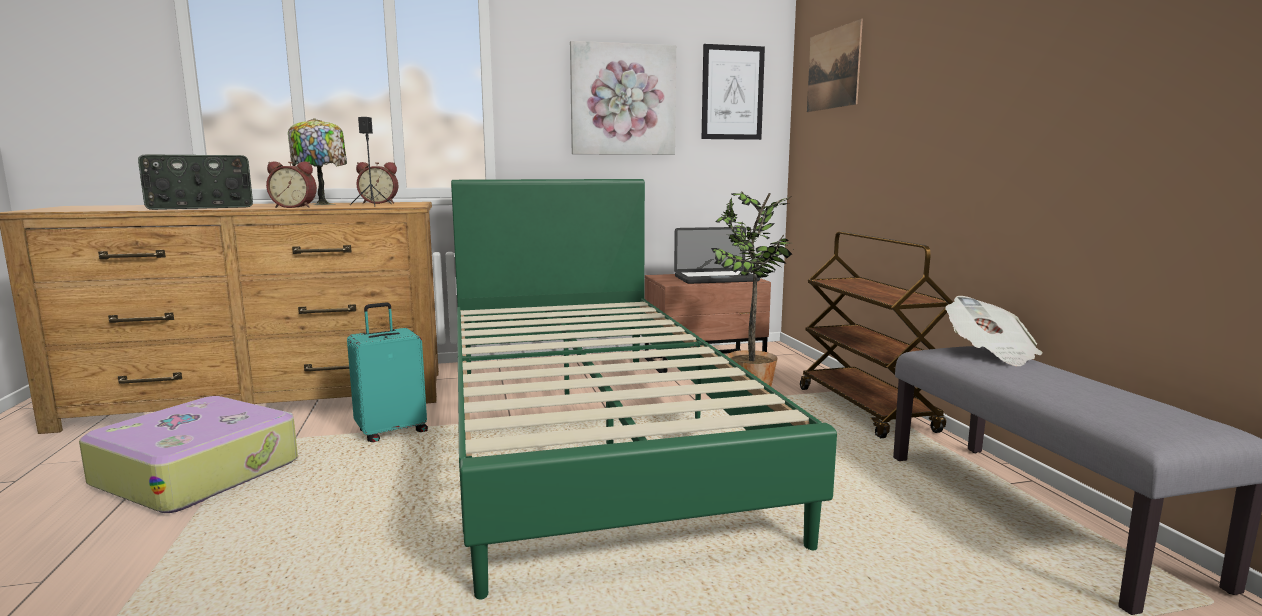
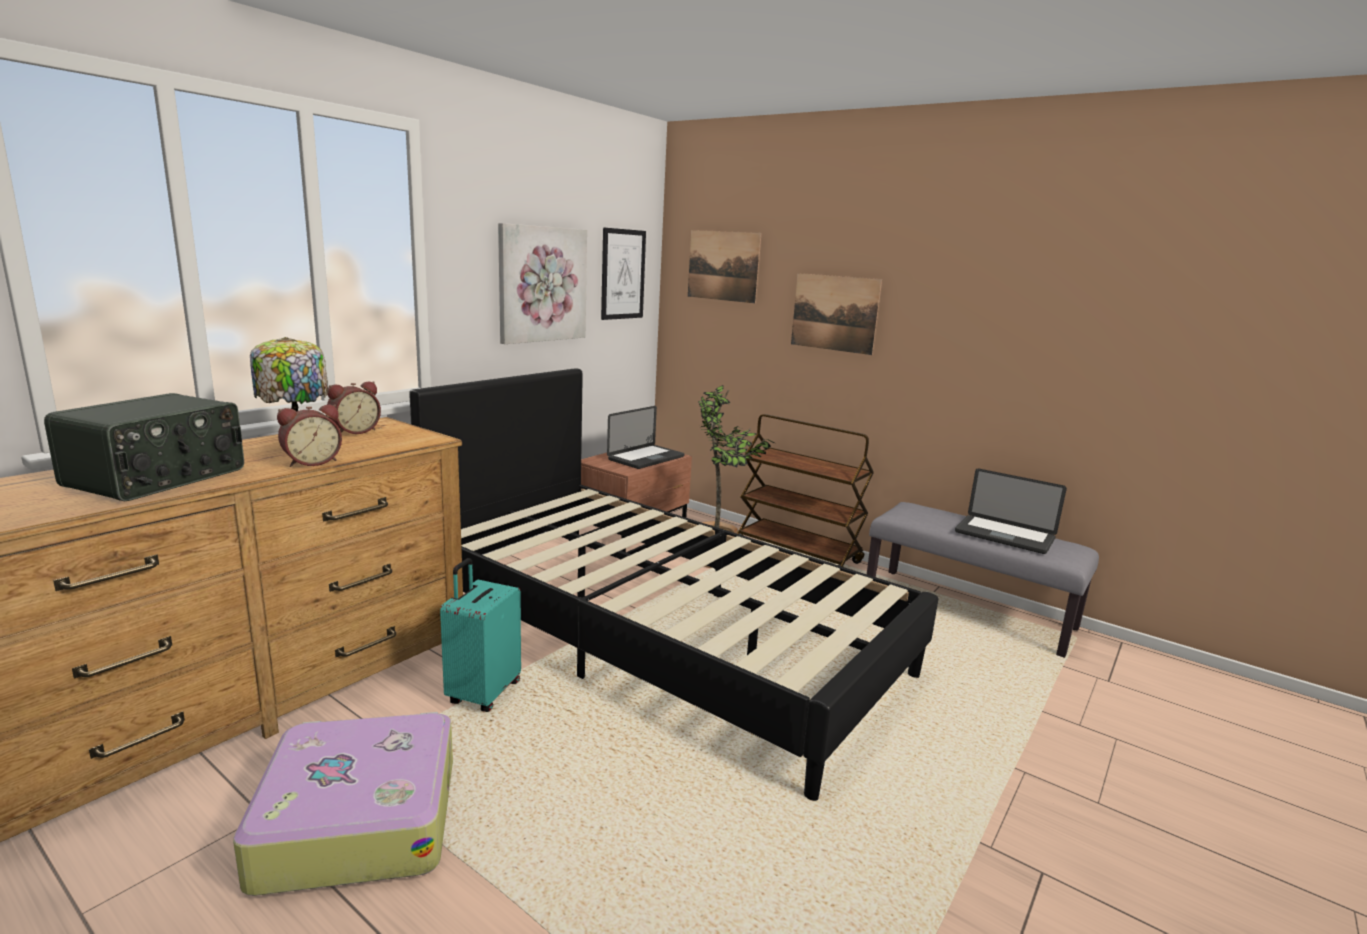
camera: 40 degrees left, 5 degrees up
(372, 205) = (376, 440): black speaker -> none
(588, 433) = (656, 635): green bed -> black bed
(924, 96) = (834, 313): none -> picture
(990, 354) = (926, 511): newspaper -> none
(1073, 391) = (1004, 536): none -> laptop

